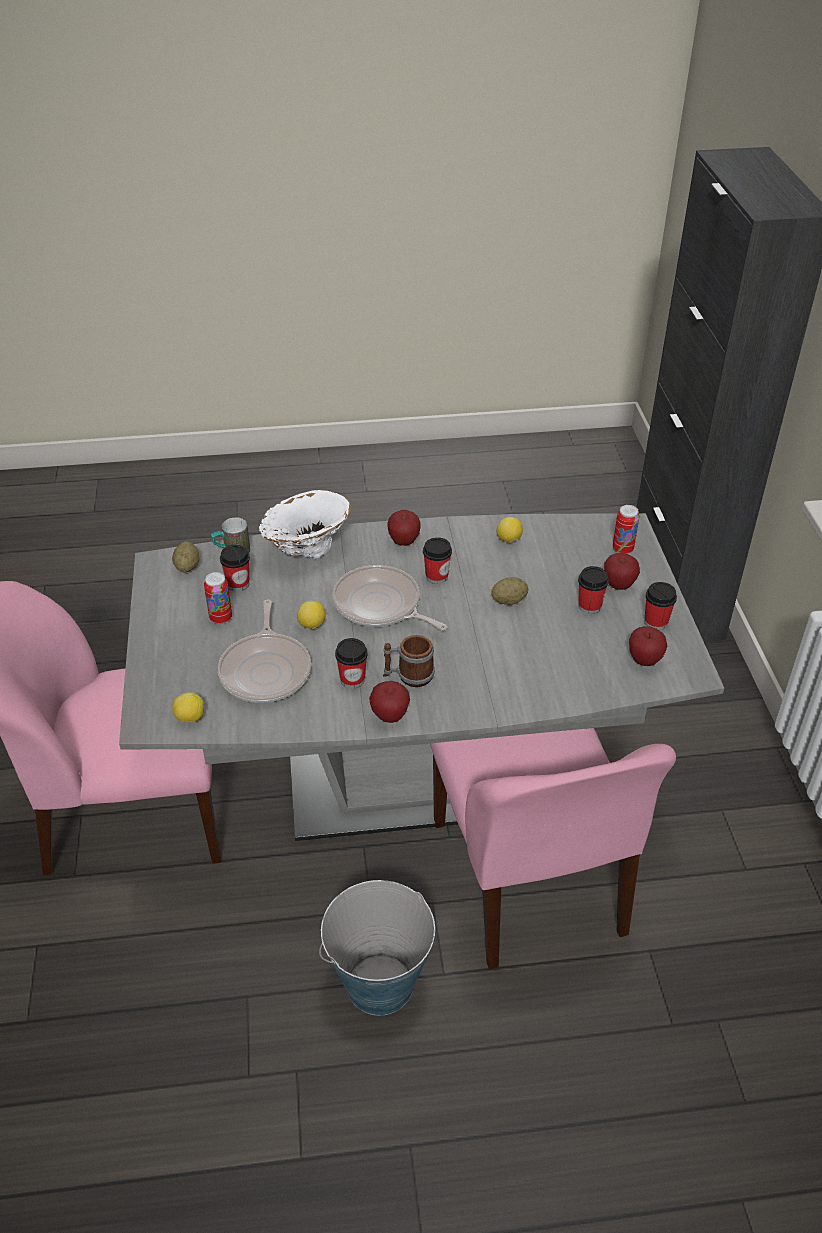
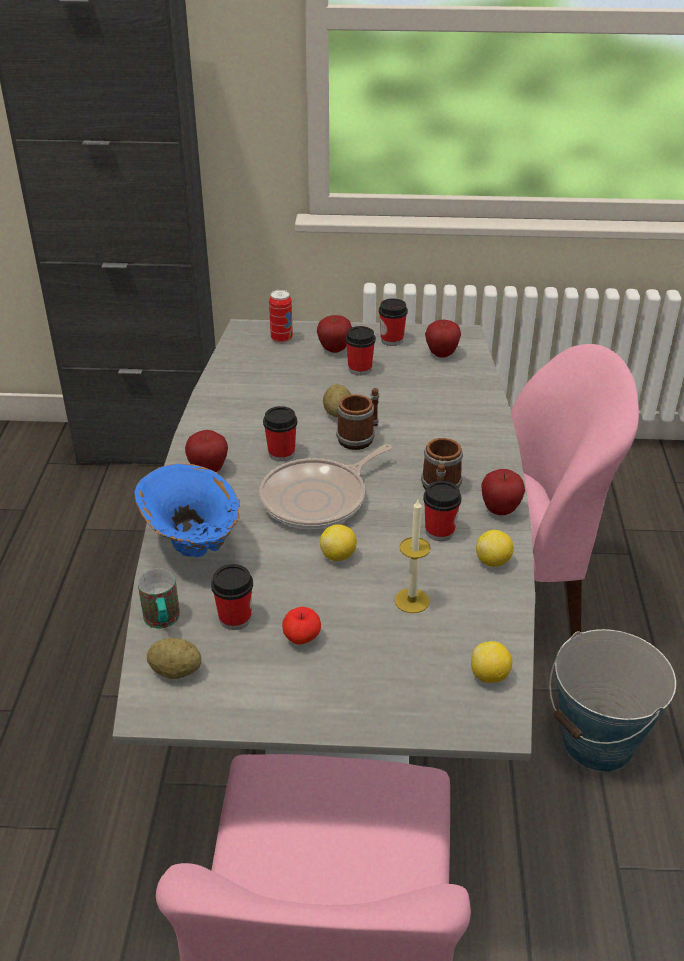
camera: 80 degrees left, 5 degrees down
(221, 618) = (301, 639): can -> apple
(266, 670) = (411, 600): frying pan -> candle
(306, 551) = (192, 550): white vase -> blue vase
(475, 619) = (360, 437): none -> mug
(509, 540) = (238, 399): lemon -> lemon (493, 561)

